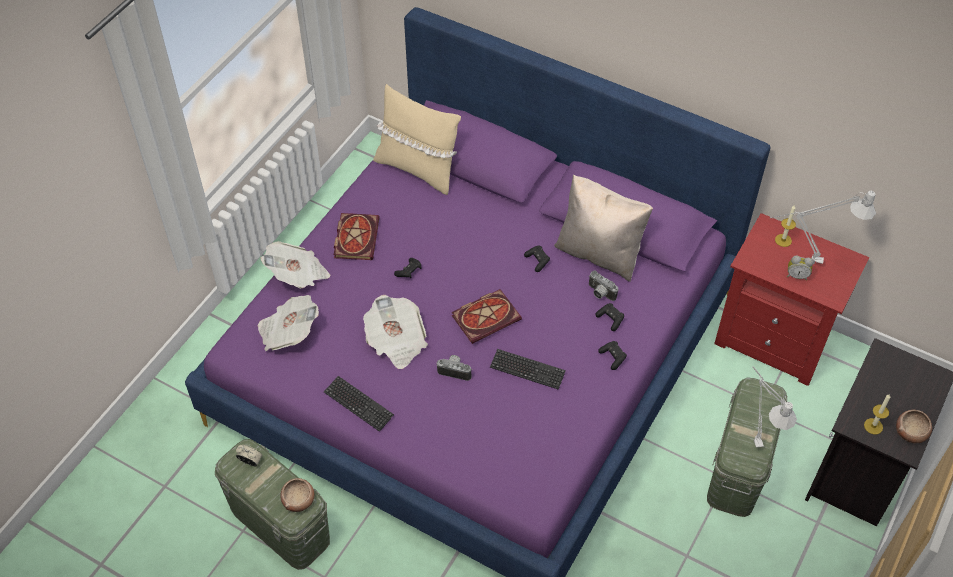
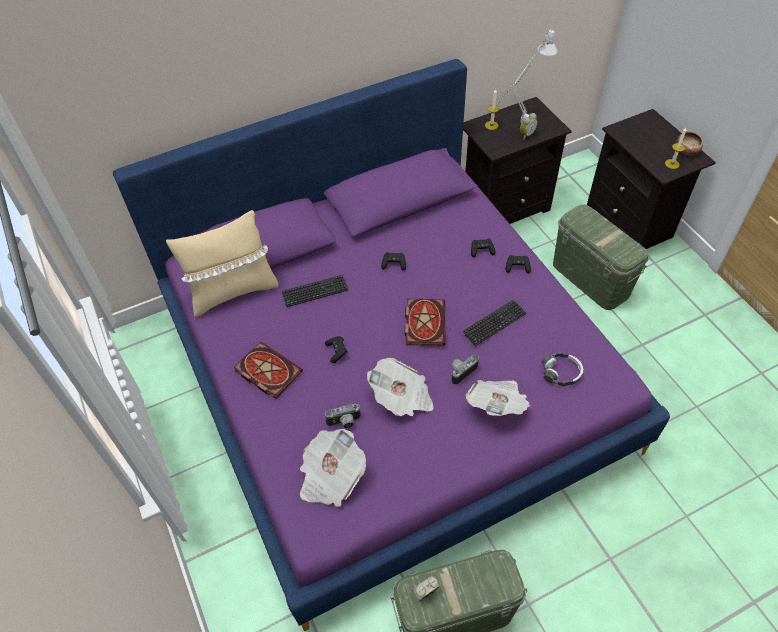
camera: 55 degrees left, 0 degrees up
(298, 275) = (271, 437): newspaper -> newspaper (497, 405)
(299, 500) = (492, 570): bowl -> none
(358, 404) = (449, 459): keyboard -> keyboard (315, 292)
(510, 448) = (561, 372): none -> headphones
(599, 253) = (416, 225): beige pillow -> none
(600, 293) = (454, 244): camera -> camera (344, 423)
(753, 437) = (613, 239): grey table lamp -> none
(774, 340) = (504, 206): red nightstand -> black nightstand

